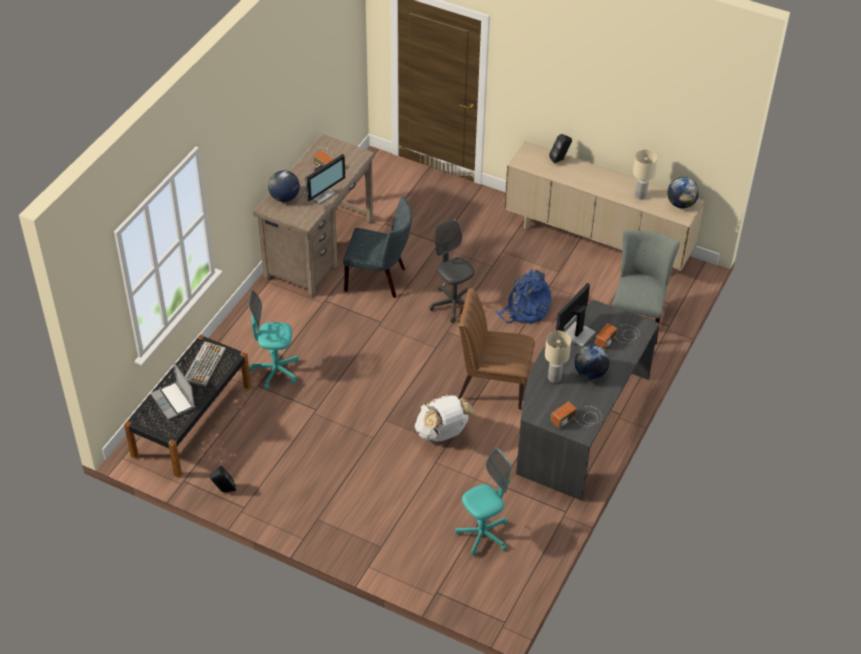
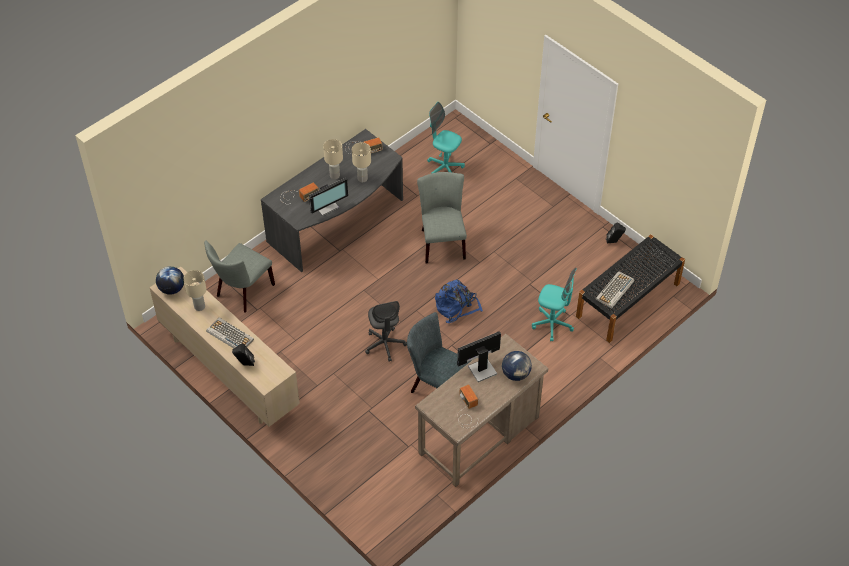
camera: 160 degrees left, 5 degrees up
(174, 401) = (644, 266): laptop -> none
(442, 433) = (441, 241): white backpack -> grey chair
(483, 534) = (444, 168): turquoise office chair -> turquoise office chair turned 45 degrees clockwise
(493, 386) = (386, 266): brown chair -> none
(525, 310) = (328, 323): blue backpack -> blue backpack (456, 307)
(590, 373) = (335, 175): globe -> beige table lamp
(592, 178) = (229, 335): none -> keyboard

